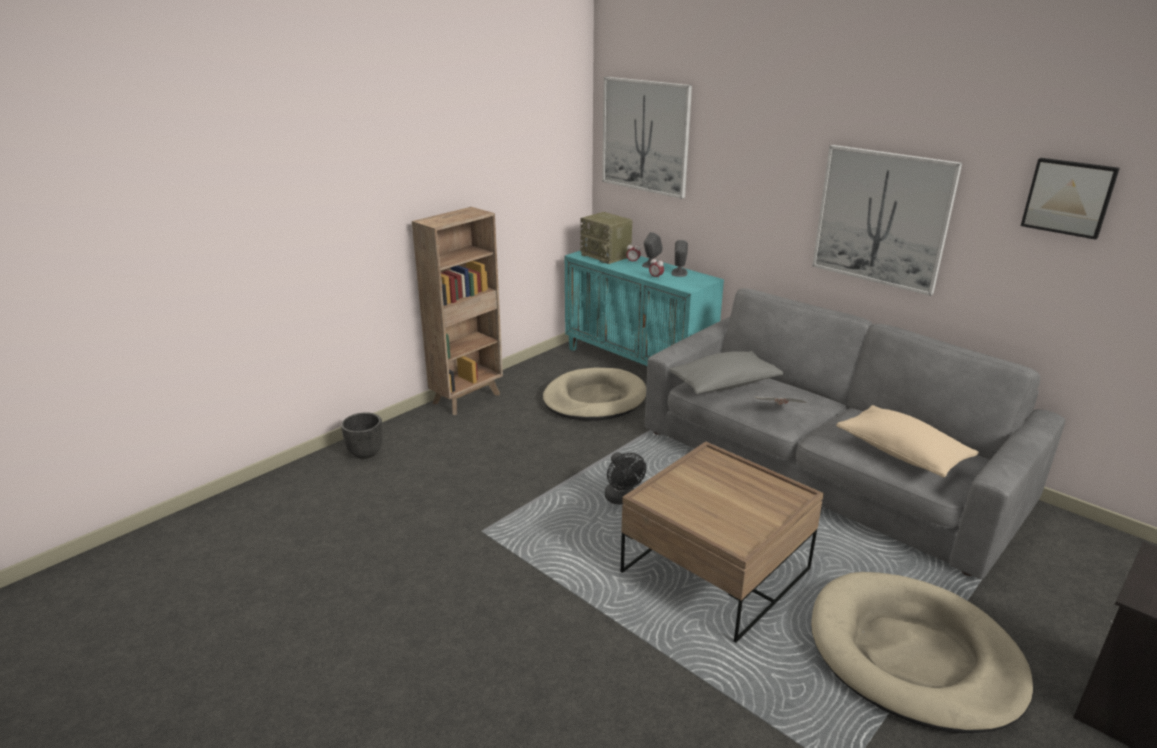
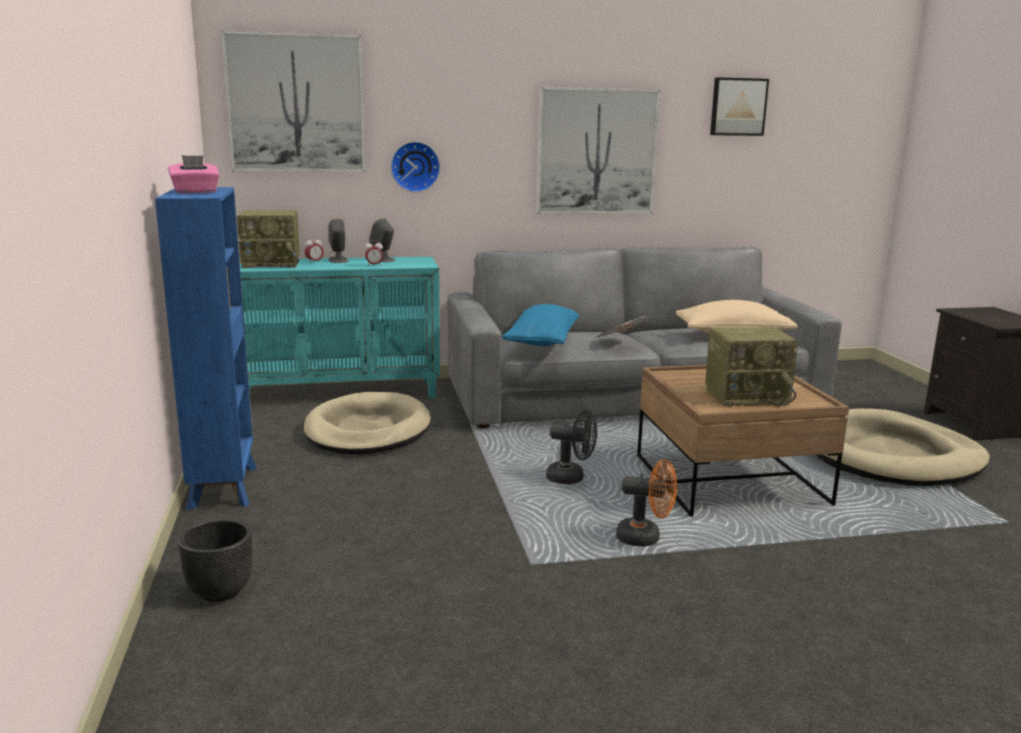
camera: 55 degrees left, 10 degrees down
(452, 216) = (195, 192): none -> pink tissue box
(468, 398) = (224, 486): brown bookcase -> blue bookcase
(565, 563) = (645, 538): none -> orange fan
(707, 506) = (747, 396): none -> radio
(720, 201) = (415, 166): none -> wall clock
(724, 384) = (542, 342): grey pillow -> blue pillow

